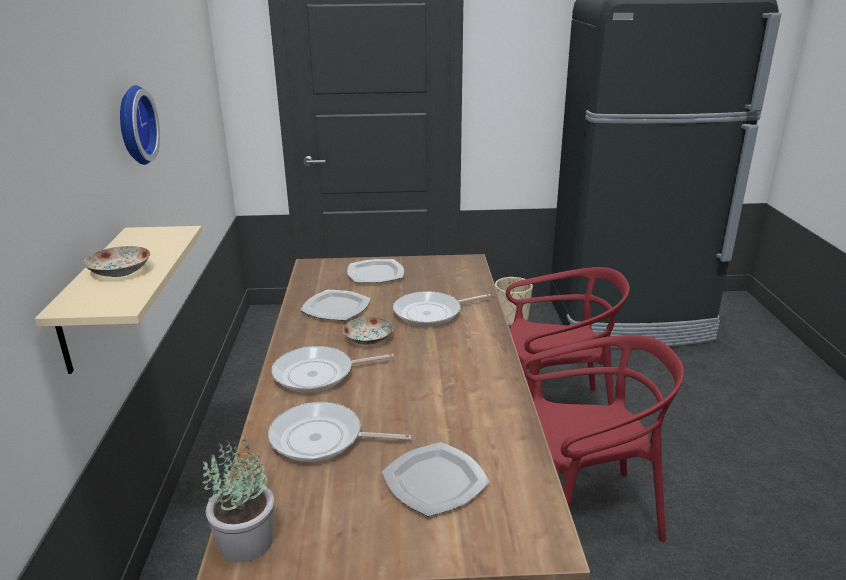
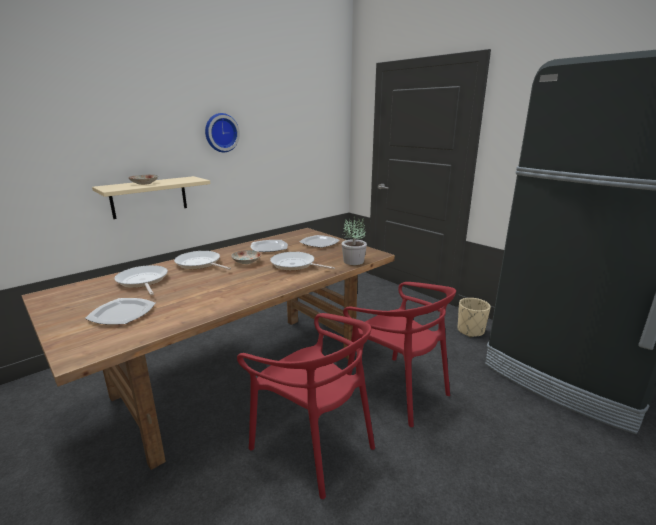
camera: 50 degrees right, 5 degrees down
(245, 540) = (56, 292): potted plant -> potted plant (353, 261)

